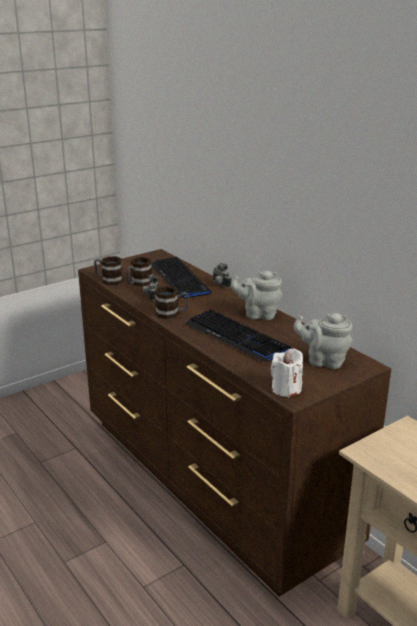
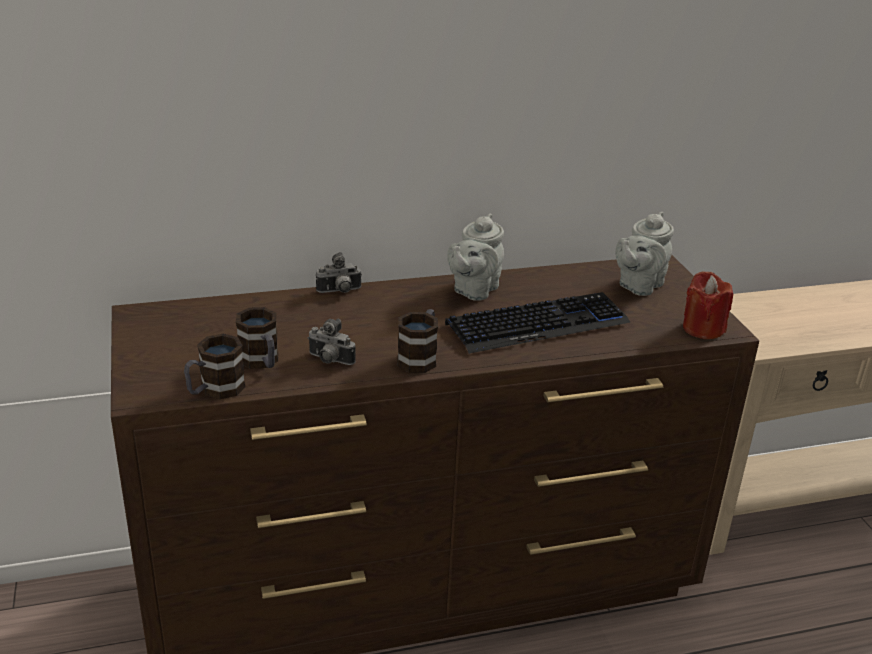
camera: 70 degrees left, 5 degrees up
(179, 279) = (281, 319): keyboard -> none
(286, 389) = (703, 329): white candle -> red candle

